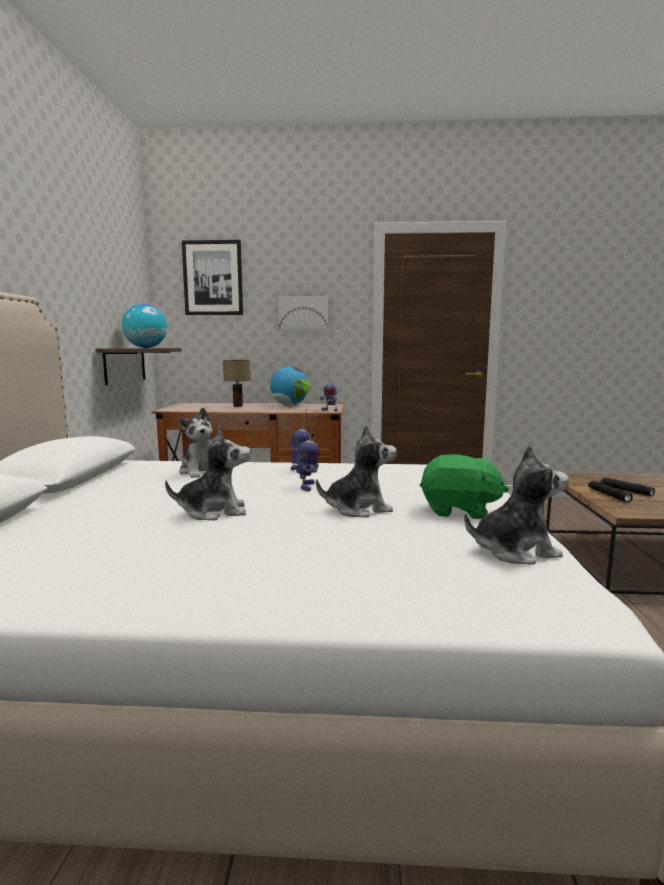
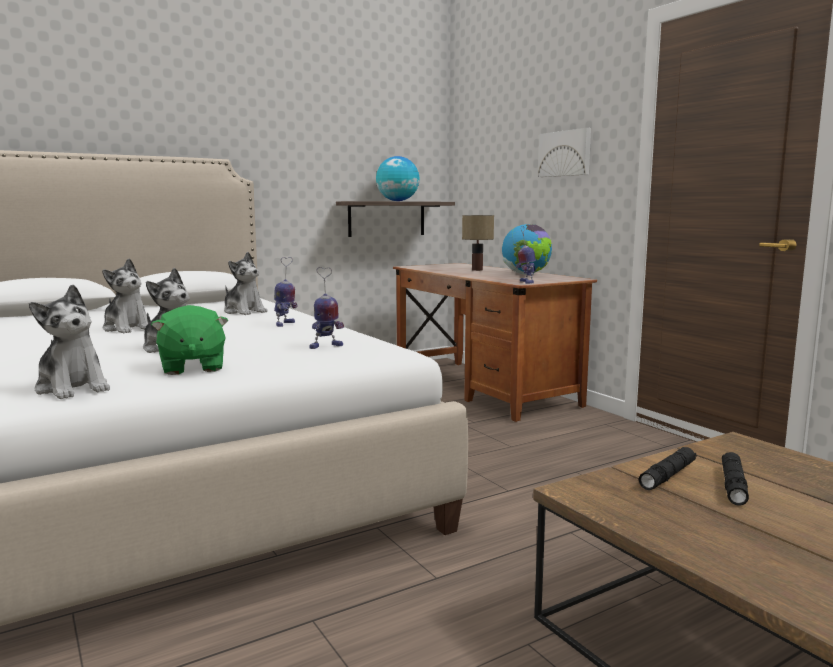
camera: 55 degrees right, 0 degrees up
(200, 471) = (244, 311): plush toy -> plush toy turned 75 degrees counterclockwise
(213, 278) = (491, 119): picture -> none
(308, 487) = (228, 332): toy robot -> toy robot (325, 346)

